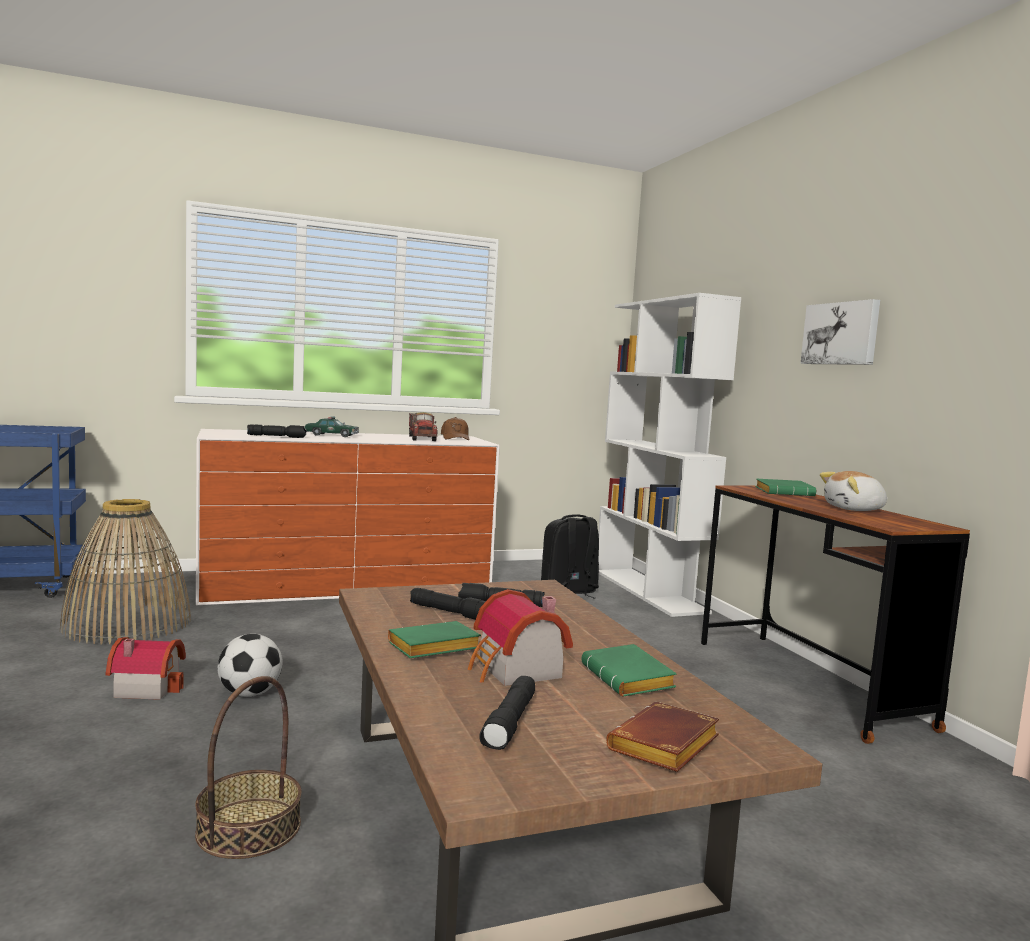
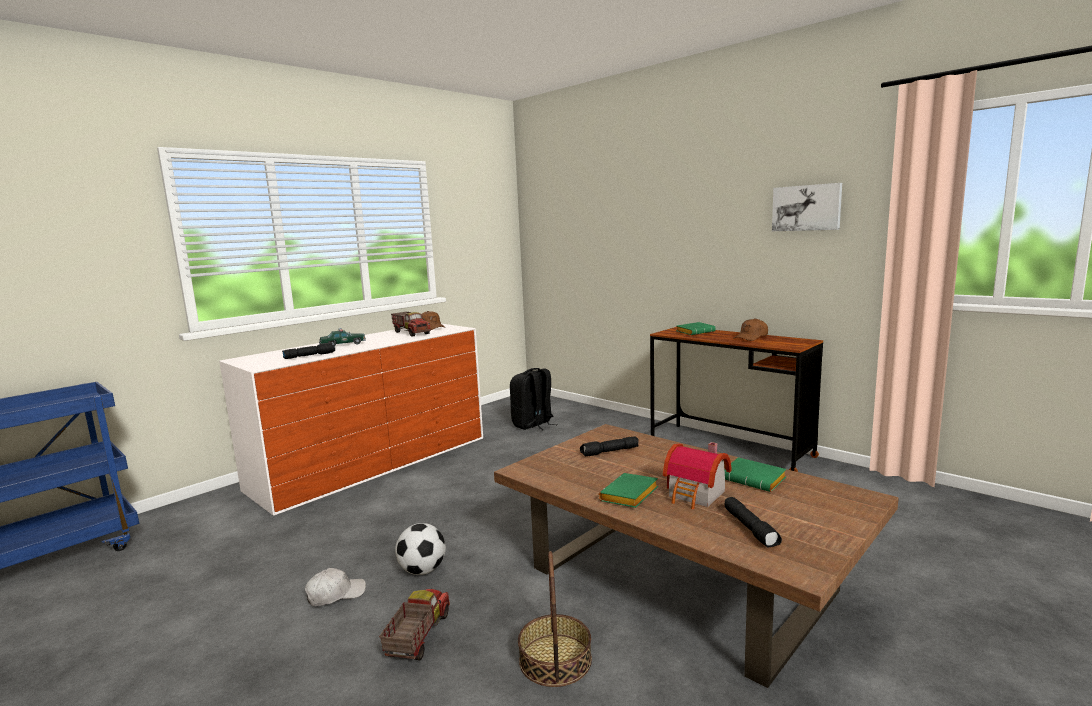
camera: 25 degrees left, 5 degrees up
(127, 623) = (236, 550): basket -> none
(147, 687) = (335, 594): toy house -> white cap
(158, 750) = (417, 637): none -> toy truck
(450, 612) = (593, 467): black flashlight -> none
(649, 591) = (580, 410): white bookcase -> none
(665, 747) = (833, 514): brown book -> none
(841, 333) = (715, 225): picture -> picture (806, 208)
(854, 509) = (751, 337): plush toy -> brown cap

